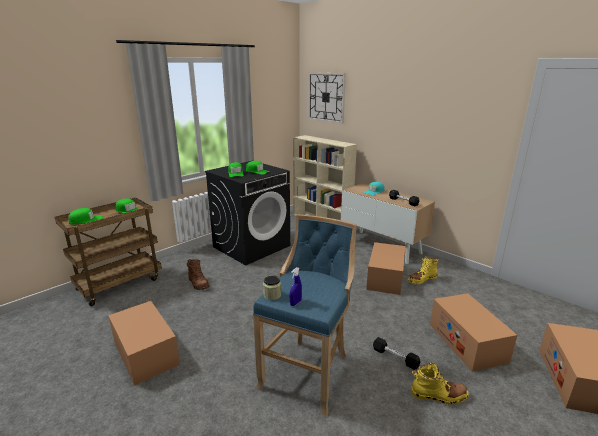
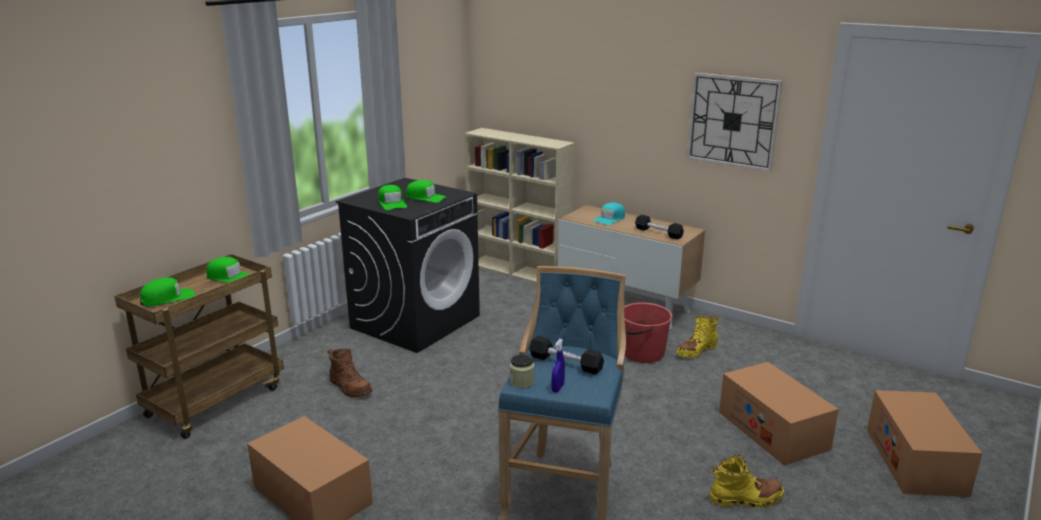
camera: 10 degrees left, 0 degrees up
(326, 97) = (518, 66): wall clock -> wall clock (732, 121)
(385, 278) = (642, 353): cardboard box -> red bucket
(395, 357) = (680, 460): black dumbbell -> black dumbbell (565, 363)

